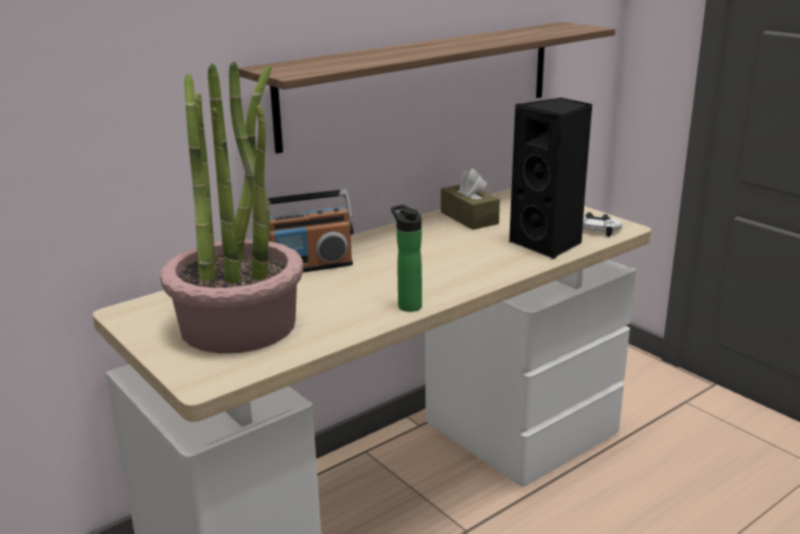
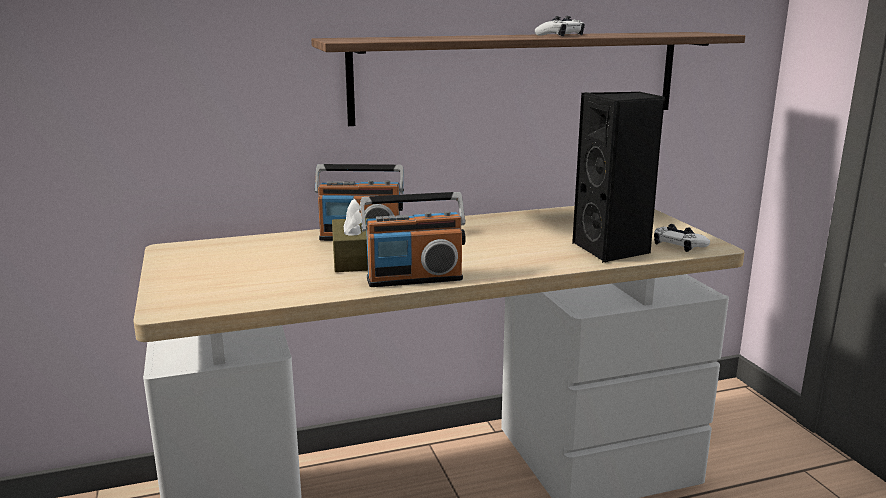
camera: 20 degrees right, 5 degrees down
(239, 324) = (249, 271): potted plant -> none
(407, 305) = (414, 279): bottle -> radio
(465, 41) = (560, 35): none -> white game controller
(469, 218) = (552, 219): brown tissue box -> brown tissue box (353, 259)

